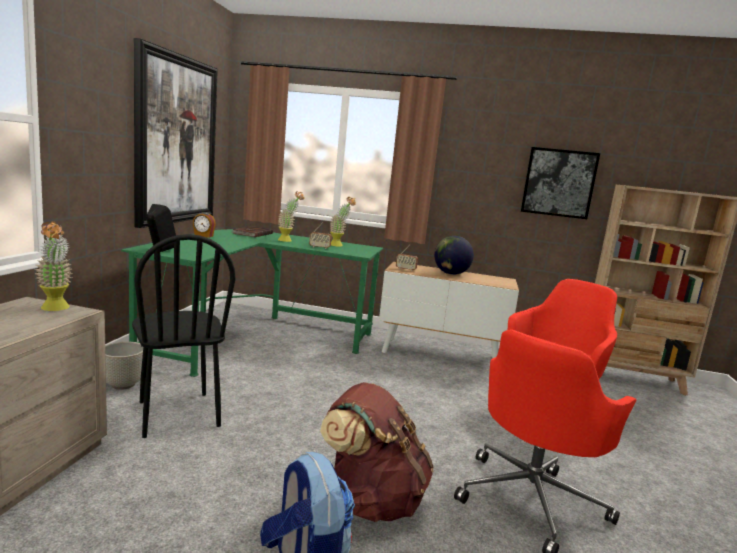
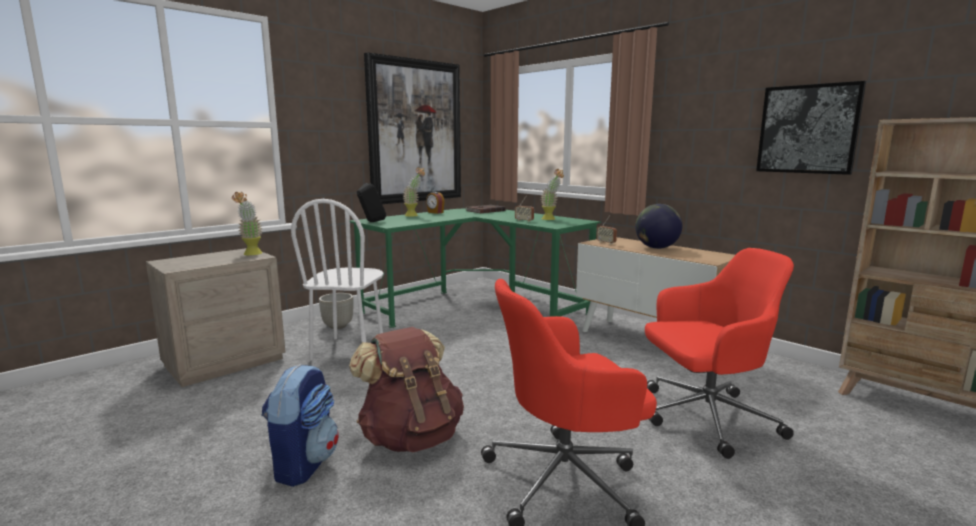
camera: 35 degrees right, 0 degrees up
(178, 414) = (349, 350): black chair -> white chair
(288, 240) = (507, 215): potted plant -> potted plant (414, 215)

